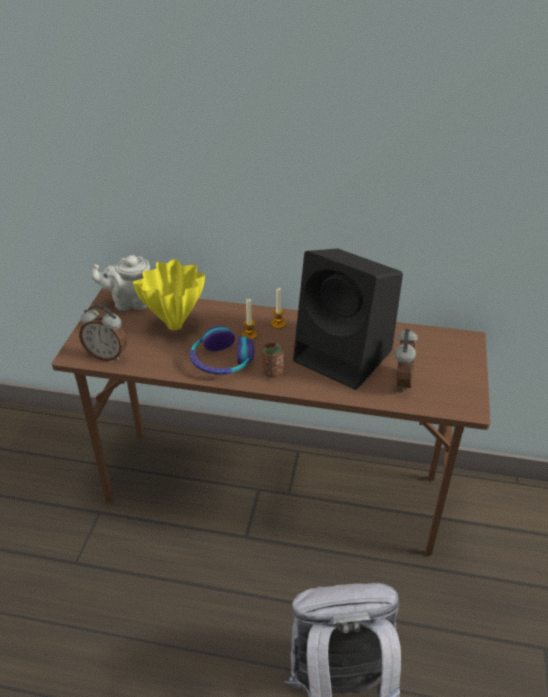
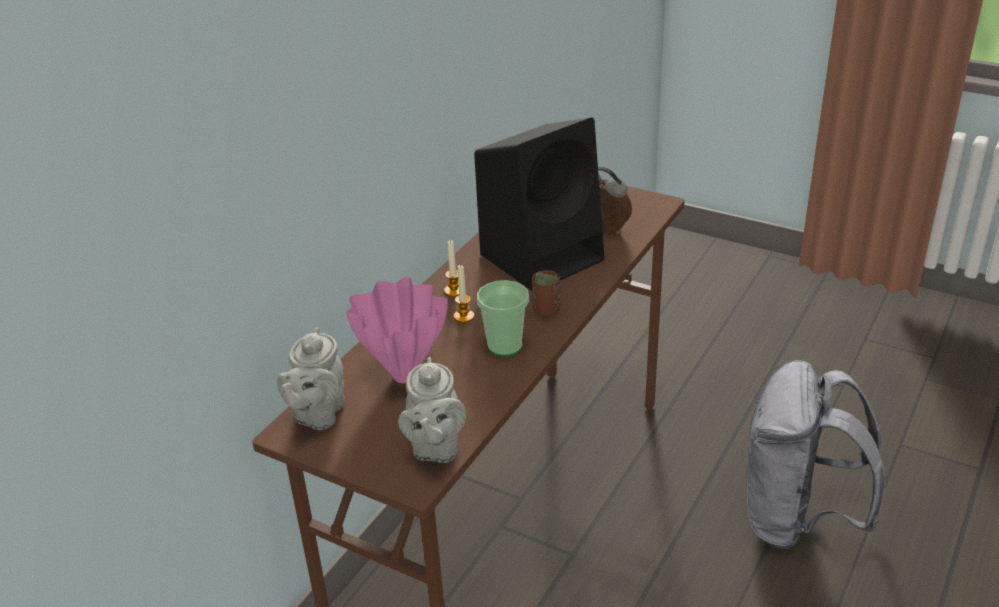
camera: 70 degrees left, 5 degrees down
(107, 355) = (435, 447): alarm clock -> grey teapot
(176, 325) = (404, 375): yellow vase -> pink vase
(221, 361) = (505, 346): headphones -> cup

